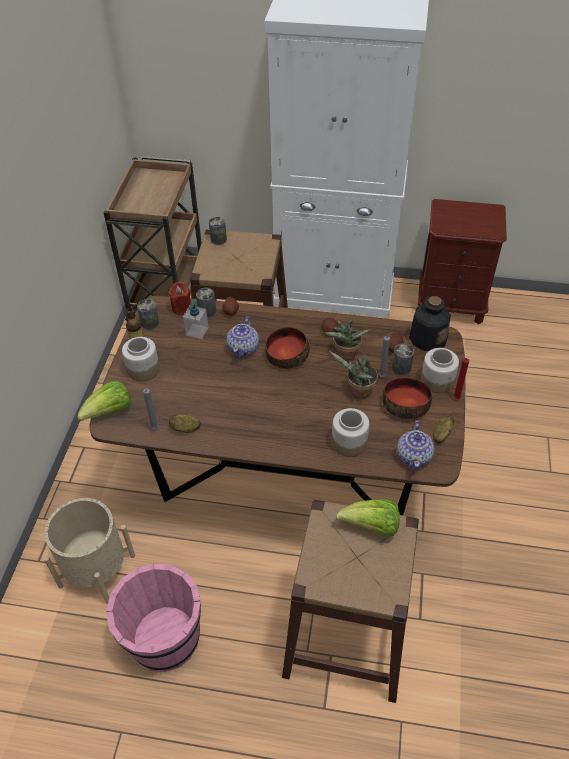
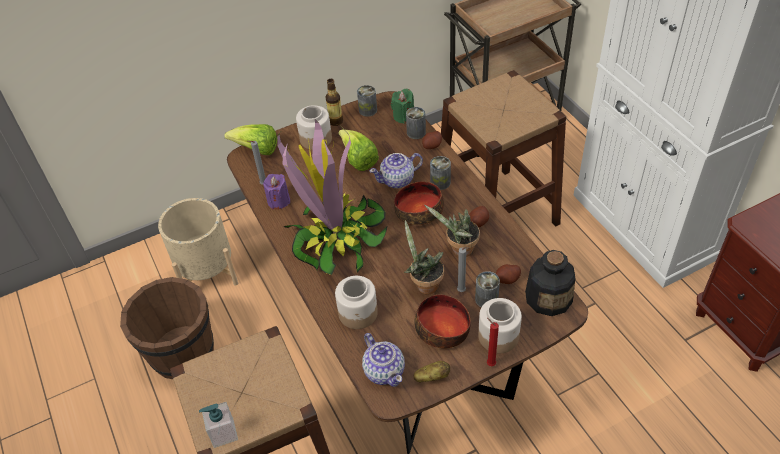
camera: 55 degrees right, 0 degrees up
(164, 639) = (182, 352): pink bucket -> brown bucket
(181, 308) = (403, 116): red candle -> green candle
(185, 429) = (278, 201): potato -> purple candle
(197, 331) = (387, 141): soap dispenser -> soap dispenser (223, 433)
(218, 239) = (510, 84): can -> can (440, 182)
(263, 415) = (336, 238): none -> potted plant
(372, 527) = (278, 383): lettuce -> lettuce (358, 160)
(414, 456) = (384, 370): teapot -> teapot turned 90 degrees counterclockwise

